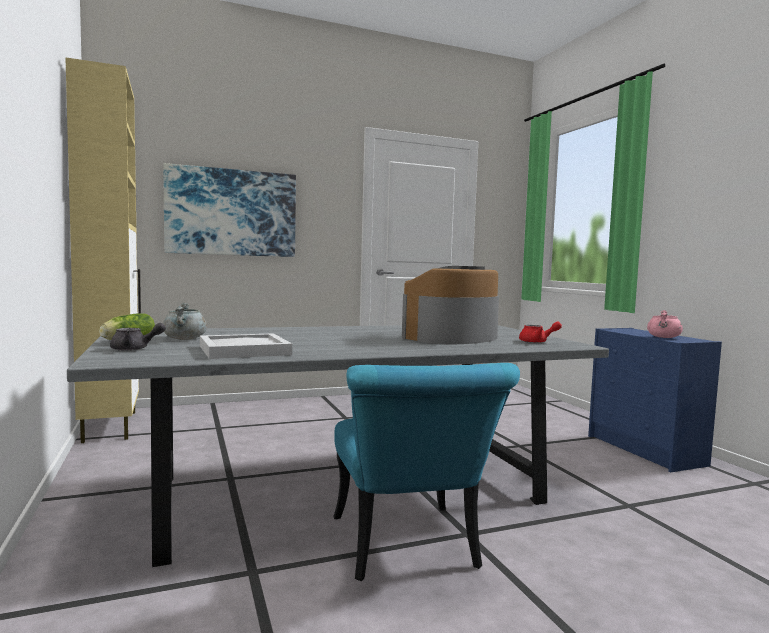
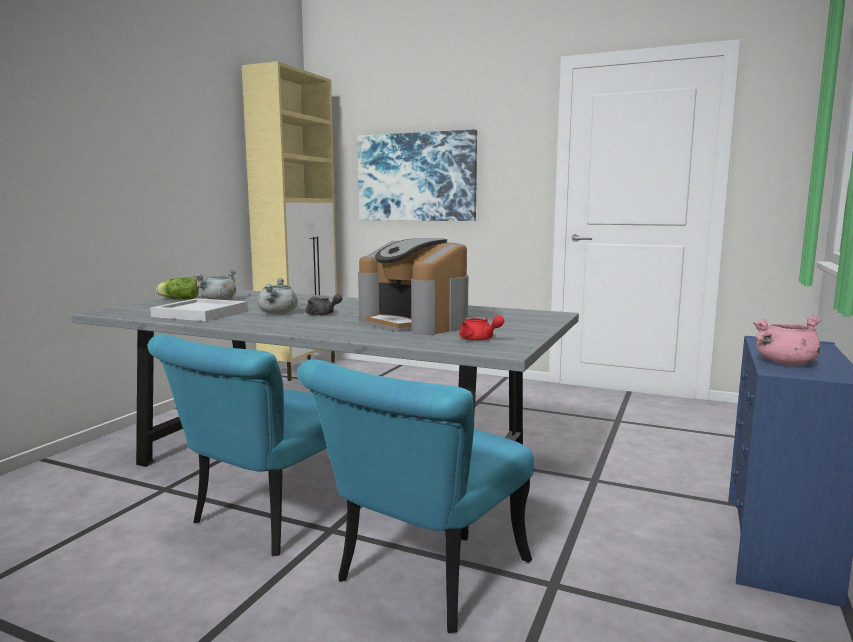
camera: 45 degrees right, 5 degrees up
(135, 349) = (155, 305): grey teapot -> grey teapot (322, 314)
(317, 342) = (278, 313): none -> grey cooking pot
(451, 338) = (415, 323): coffee machine -> coffee machine turned 135 degrees counterclockwise
(582, 534) = (422, 580): none -> turquoise chair

